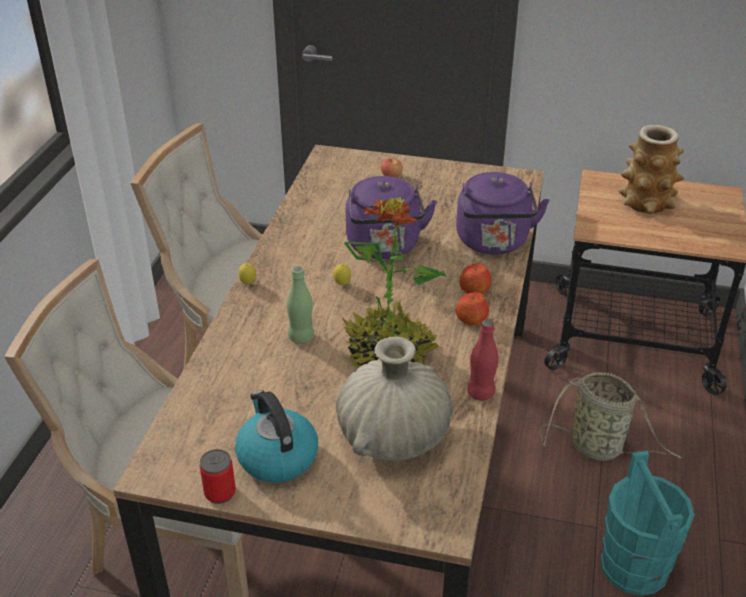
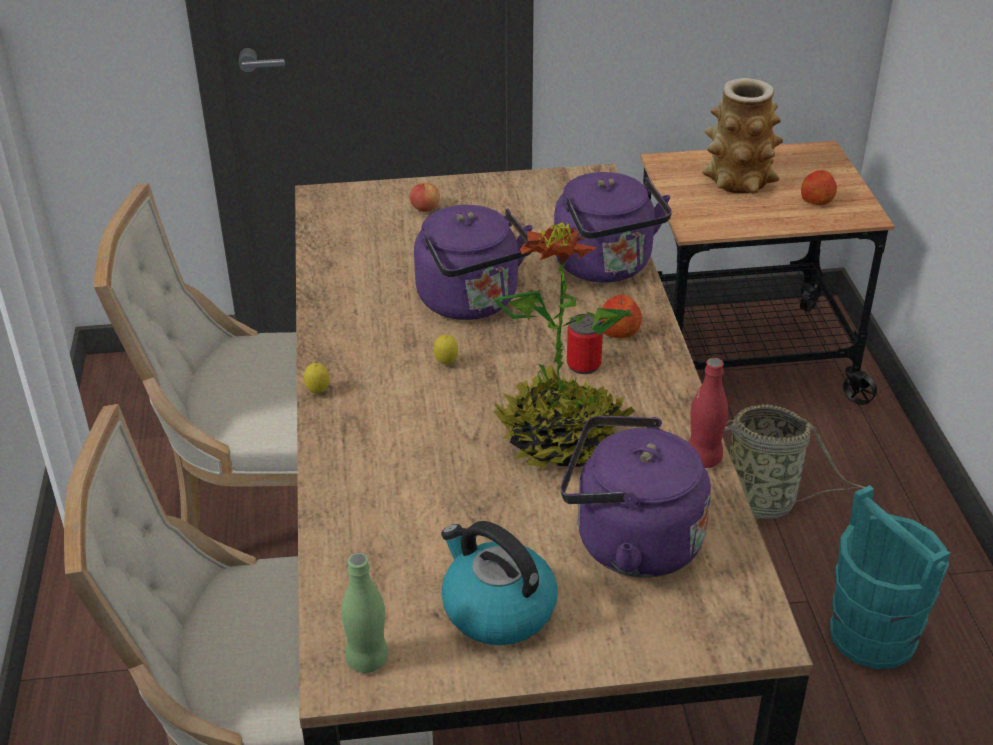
camera: 20 degrees left, 0 degrees up
(220, 493) = (450, 678): can -> can (583, 365)
(301, 337) = (433, 445): green bottle -> green bottle (367, 659)
(393, 437) = (629, 542): beige vase -> purple kettle
(471, 319) = (637, 369): apple -> apple (817, 200)

